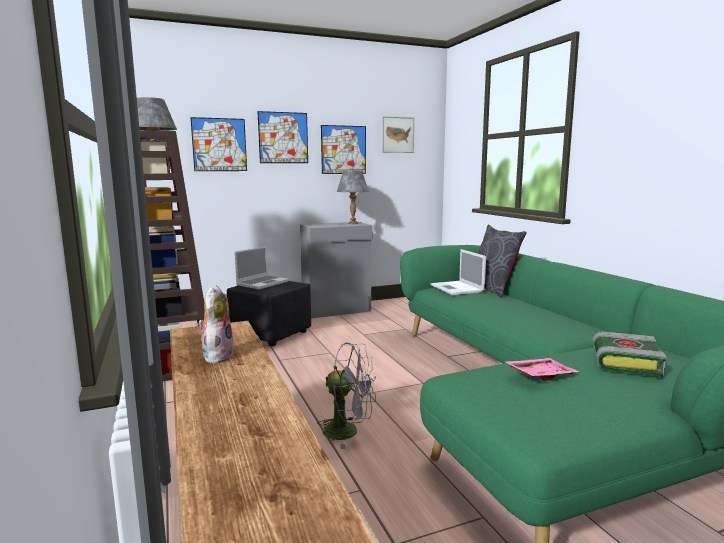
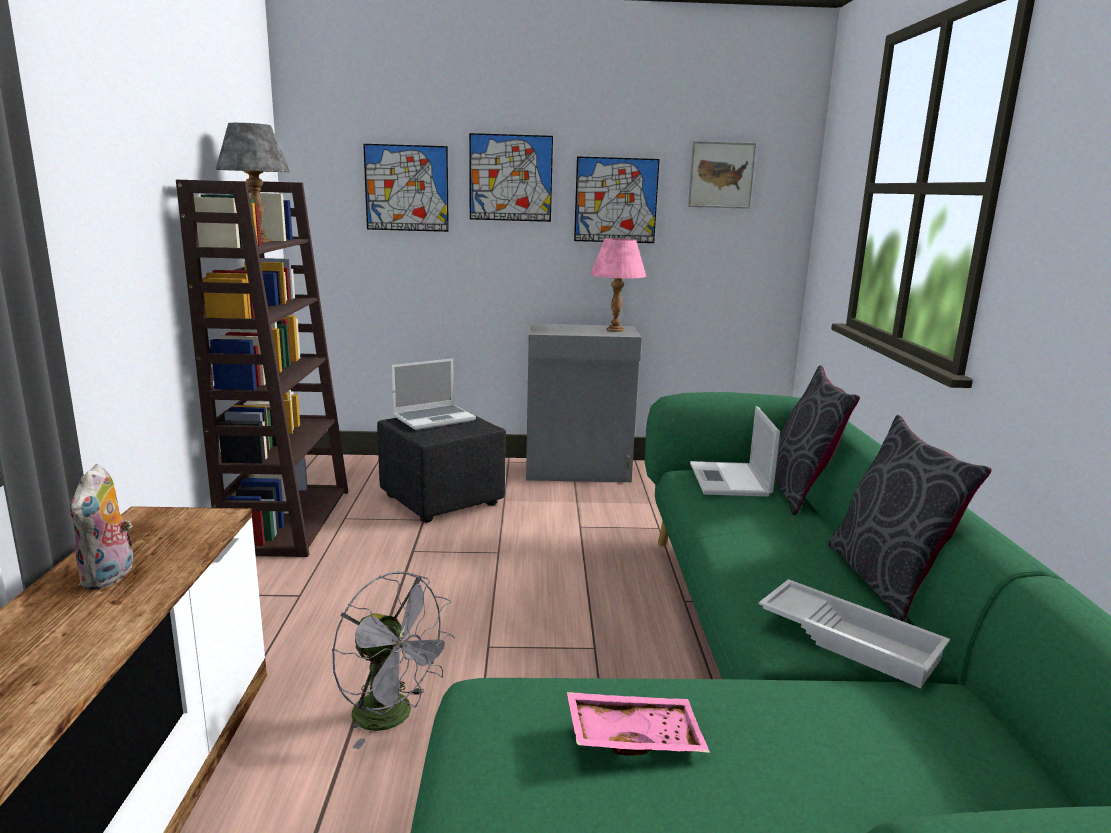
camera: 20 degrees right, 5 degrees up
(217, 356) = (110, 577): plush toy -> plush toy turned 150 degrees clockwise
(353, 223) = (615, 330): grey table lamp -> pink table lamp
(566, 314) = (886, 581): none -> grey pillow
(578, 333) = (850, 639): none -> white tray
(624, 361) = (854, 745): book -> none

